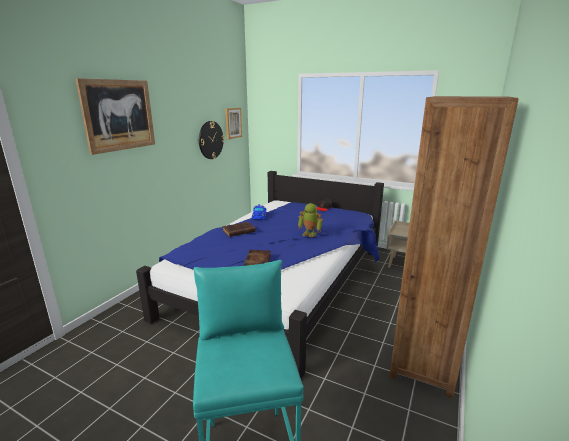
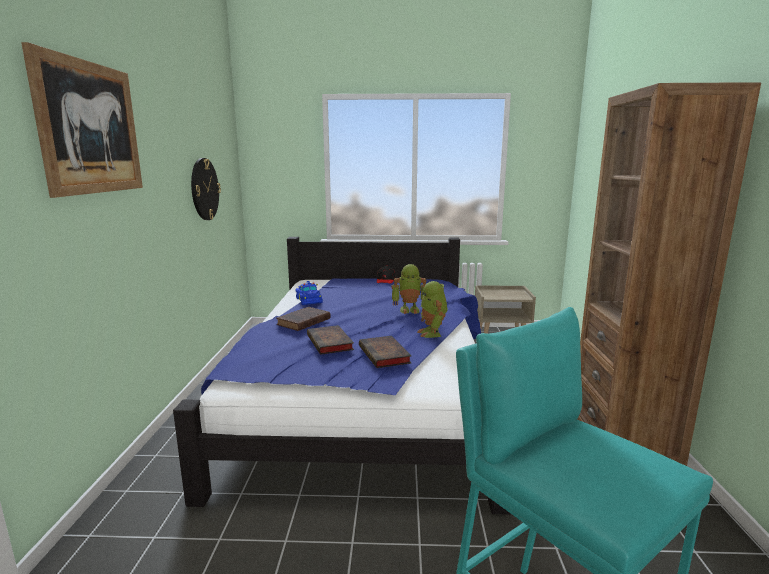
camera: 25 degrees left, 5 degrees down
(233, 123) = (225, 165): picture -> none
(237, 248) = (330, 343): none -> book
(304, 253) = (432, 333): none -> toy robot

